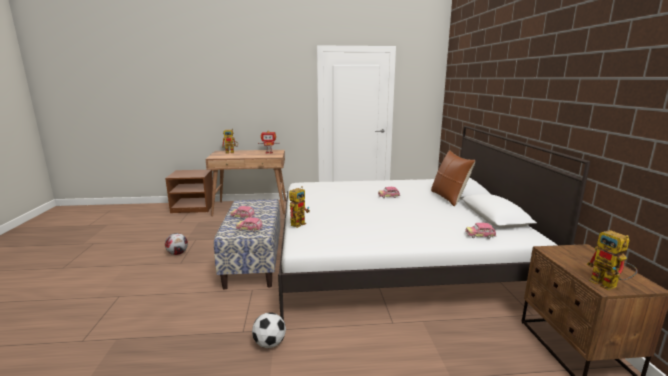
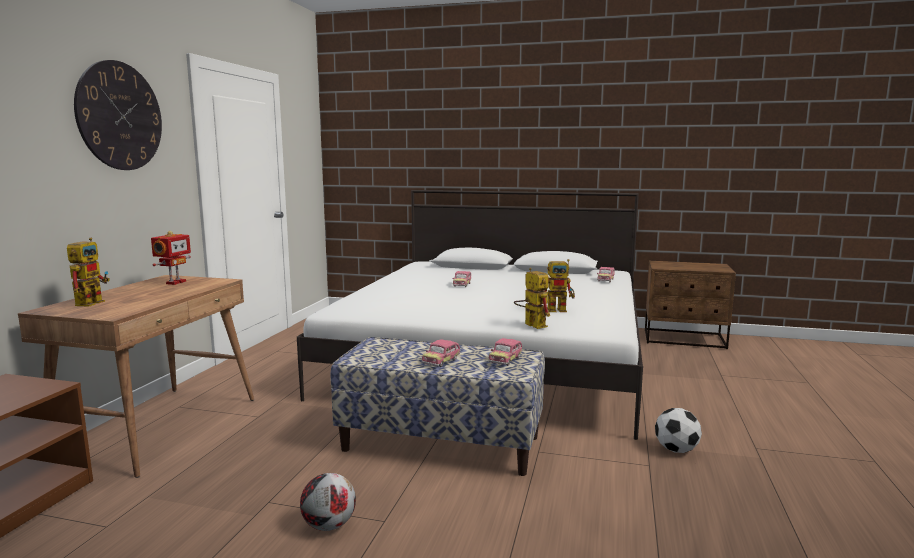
camera: 70 degrees left, 5 degrees down
(271, 79) = (120, 116): none -> wall clock
(449, 198) = (489, 271): brown pillow -> none
(609, 285) = (720, 269): toy robot -> toy robot (560, 310)

